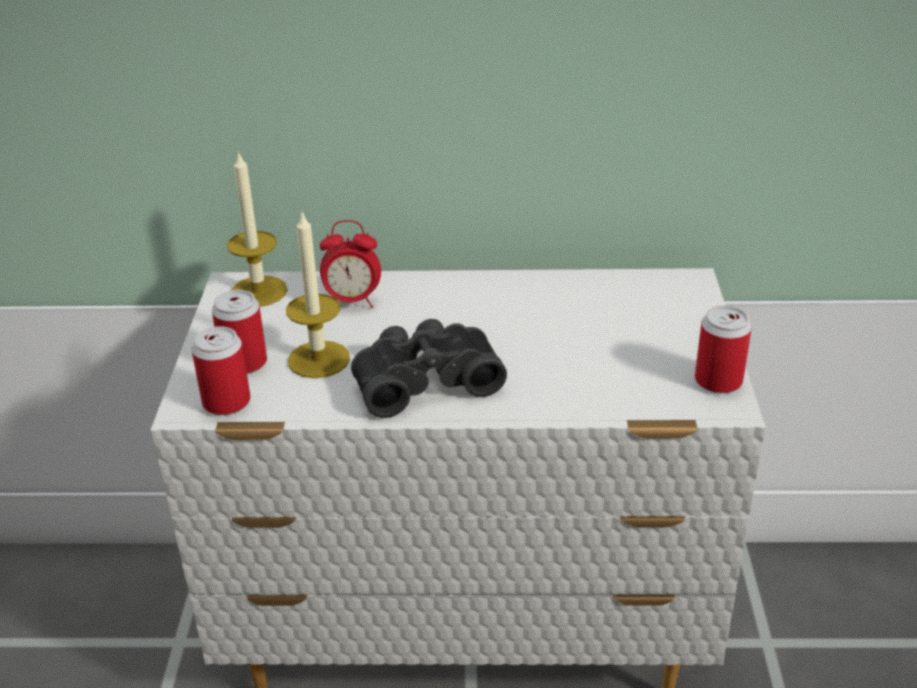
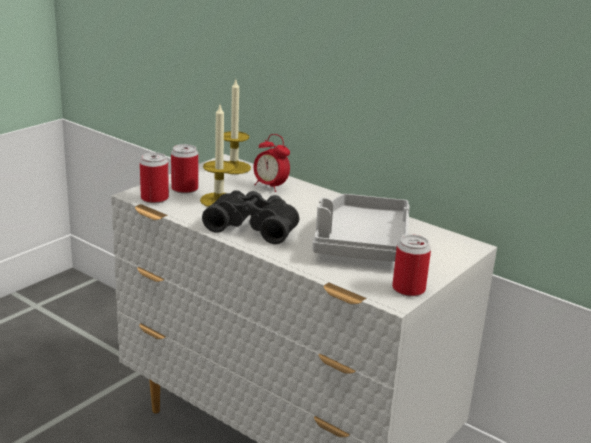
camera: 35 degrees right, 10 degrees down
(579, 338) = (361, 243): none -> grey tray

